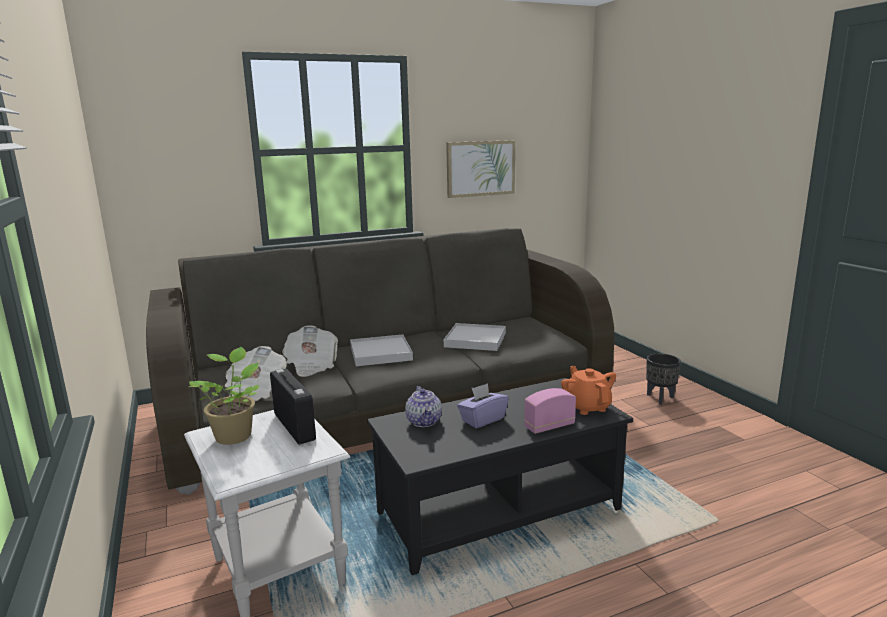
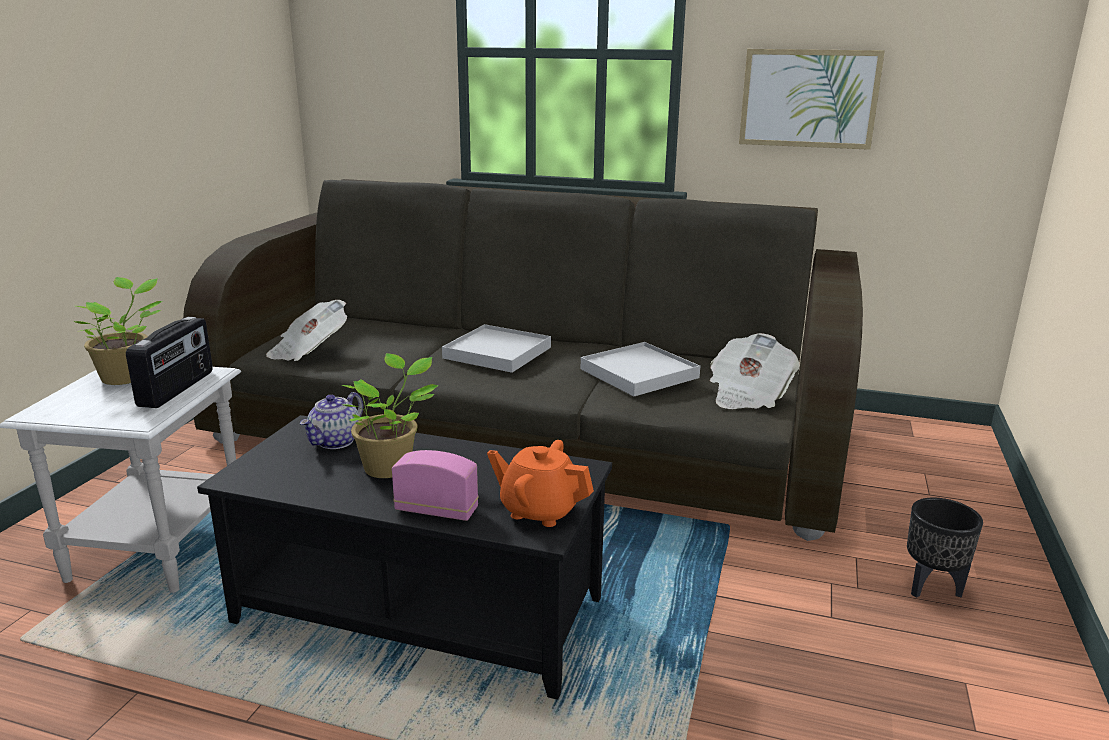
camera: 40 degrees right, 5 degrees up
(311, 365) = (408, 342): newspaper -> newspaper (748, 395)
(482, 419) = (391, 467): purple tissue box -> potted plant
(587, 407) = (539, 510): orange teapot -> orange teapot turned 90 degrees counterclockwise

